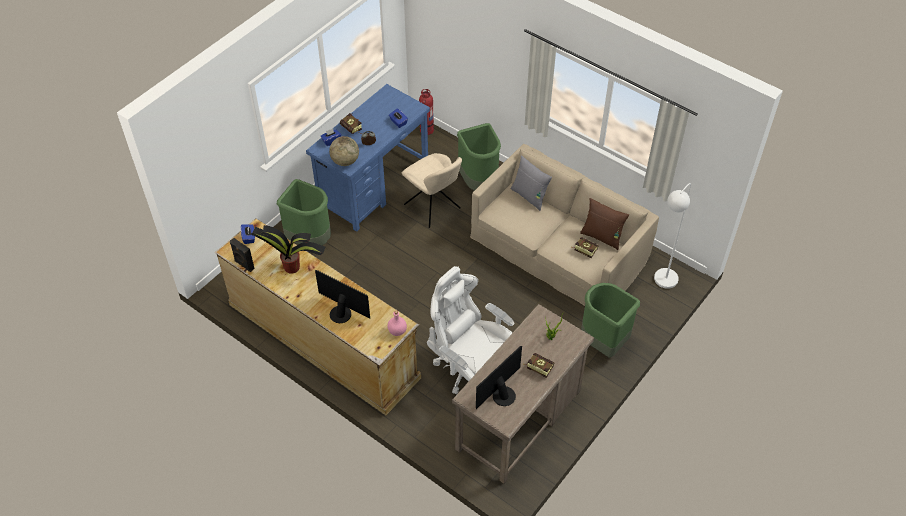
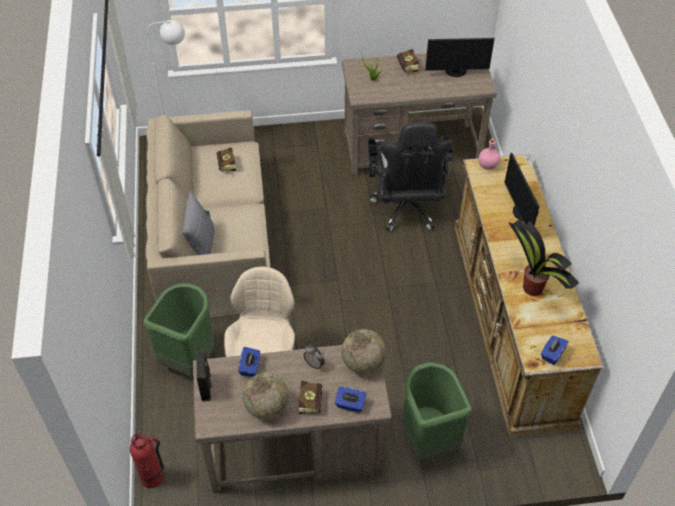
camera: 135 degrees left, 0 degrees up
(244, 265) = (582, 326): black speaker -> black speaker (206, 387)
(369, 114) = (267, 407): none -> globe
(373, 186) = (294, 450): blue desk -> brown desk
(471, 369) = (406, 203): white office chair -> black office chair
(601, 237) = (198, 165): brown pillow -> none
(603, 343) = (284, 148): green trash can -> none

